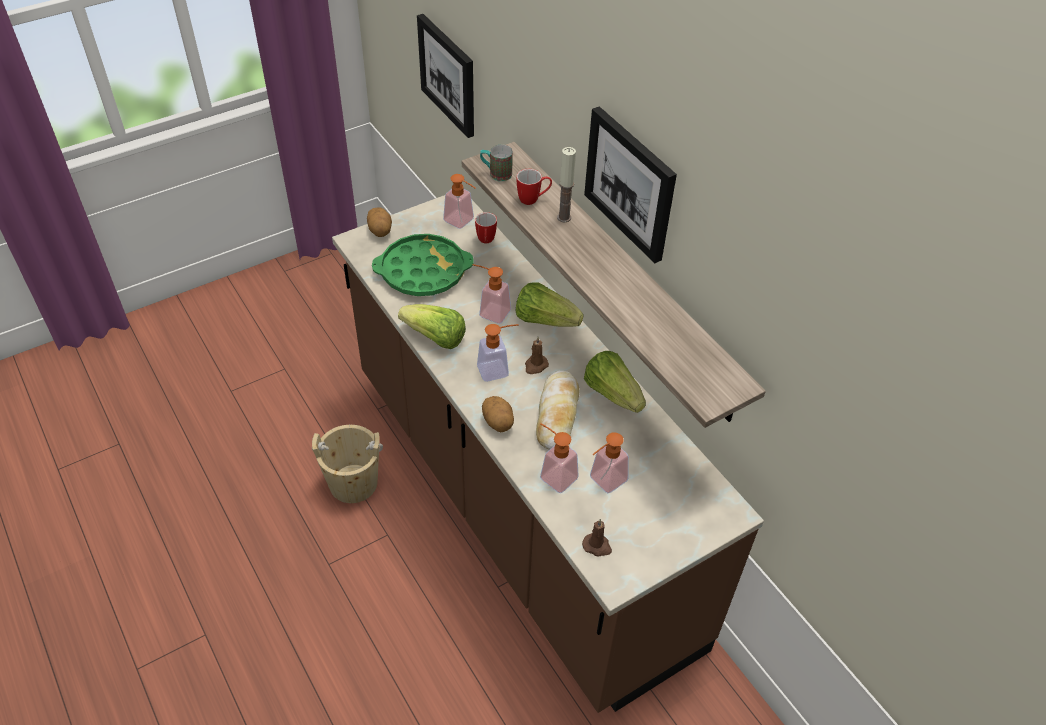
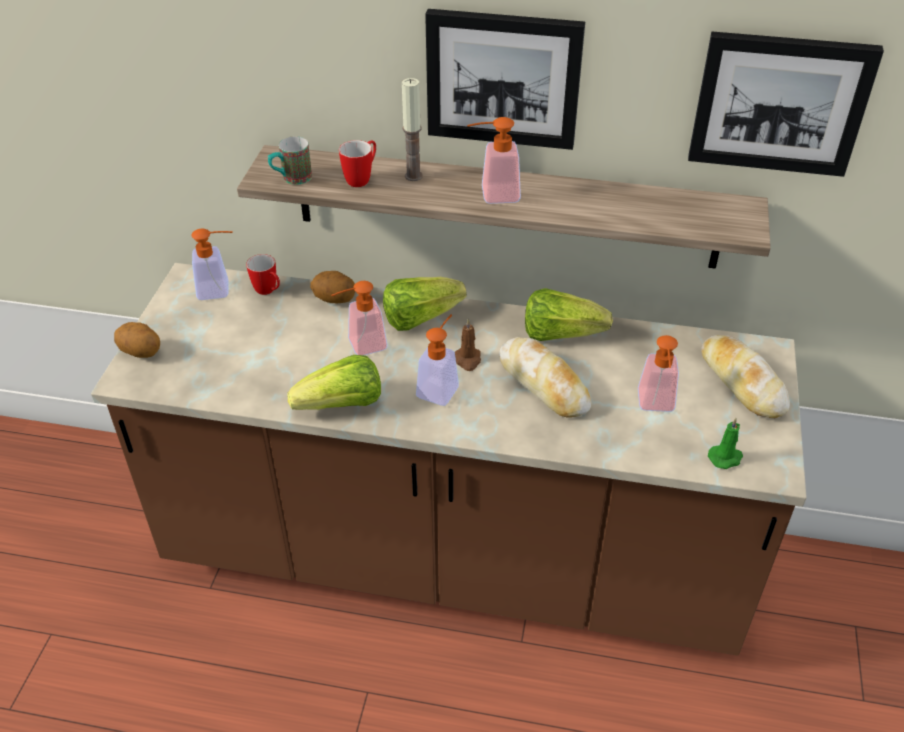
camera: 45 degrees left, 5 degrees down
(353, 483) = (273, 677): beige bucket -> none
(423, 271) = (243, 357): green tray -> none
(448, 75) = (102, 125): picture -> picture (779, 103)
(498, 422) = (506, 430): potato -> potato (335, 299)
(554, 475) = (612, 433): soap dispenser -> soap dispenser (492, 195)
(597, 546) = (725, 457): brown candle -> green candle
(680, 515) = (741, 382): none -> bread

